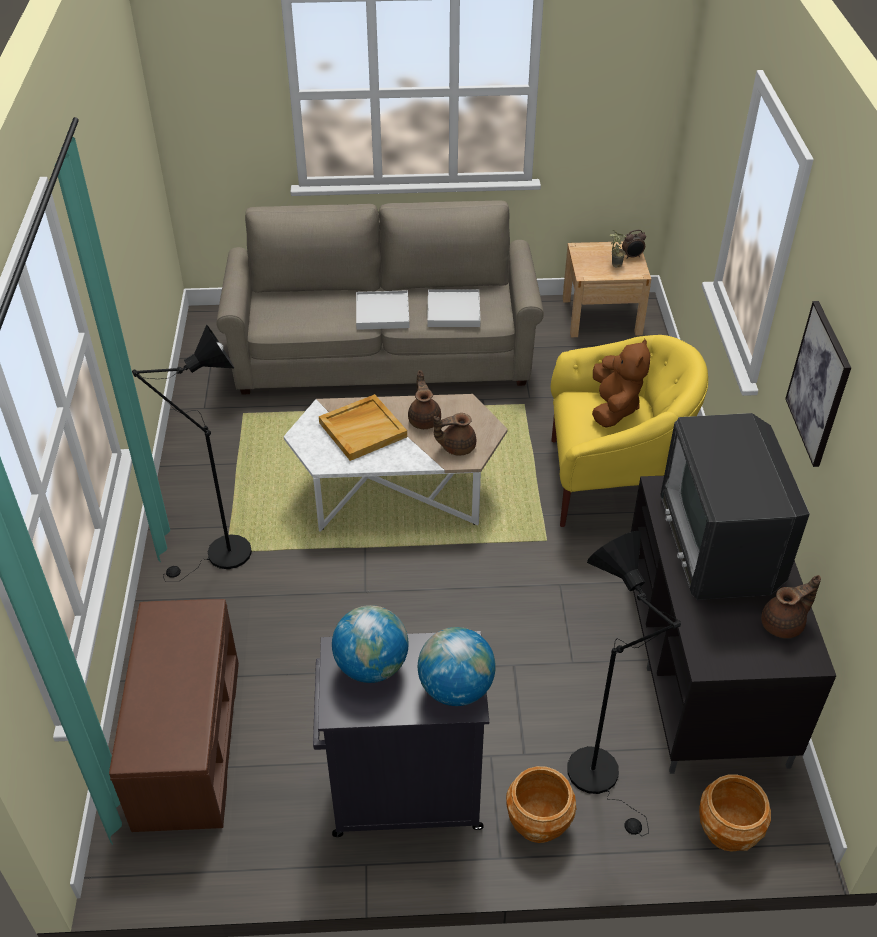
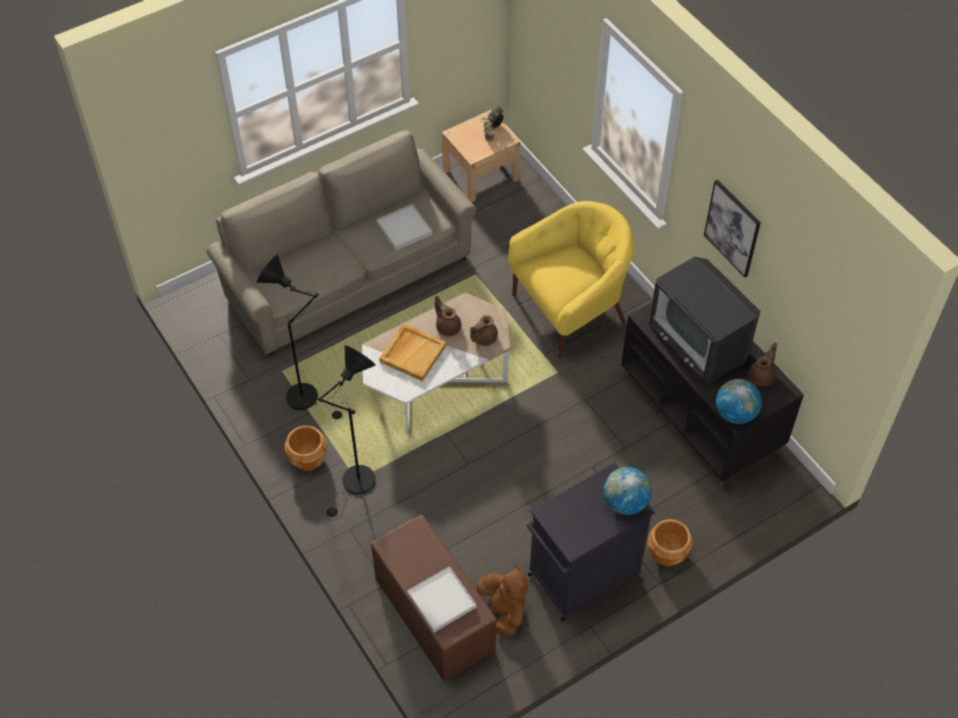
camera: 30 degrees left, 10 degrees up
(371, 666) = (571, 513): globe -> globe (735, 413)
(382, 313) = (355, 252): white tray -> white tray (442, 600)
(600, 778) = (684, 510): black floor lamp -> black floor lamp (308, 399)
(614, 407) = (566, 264): brown plush toy -> brown plush toy (504, 610)
(727, 830) = (767, 505): brown planter -> brown planter (307, 459)

